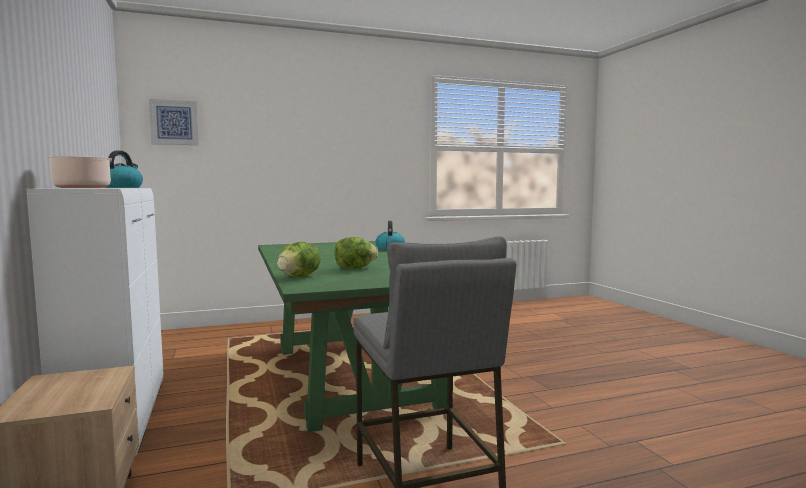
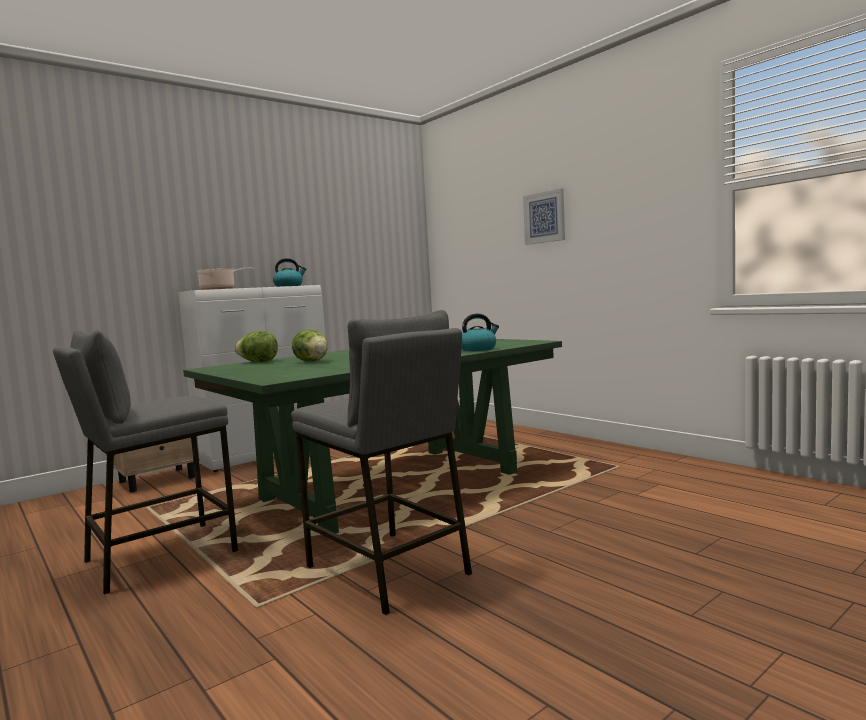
camera: 70 degrees right, 0 degrees up
(174, 122) = (454, 216): picture -> picture (544, 217)
(526, 398) = (388, 571): none -> grey stool

